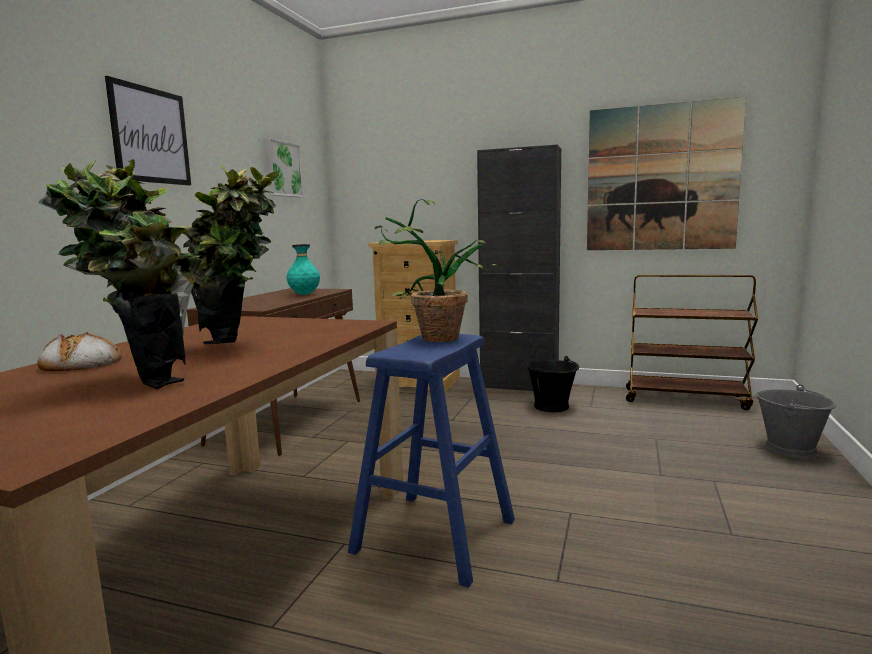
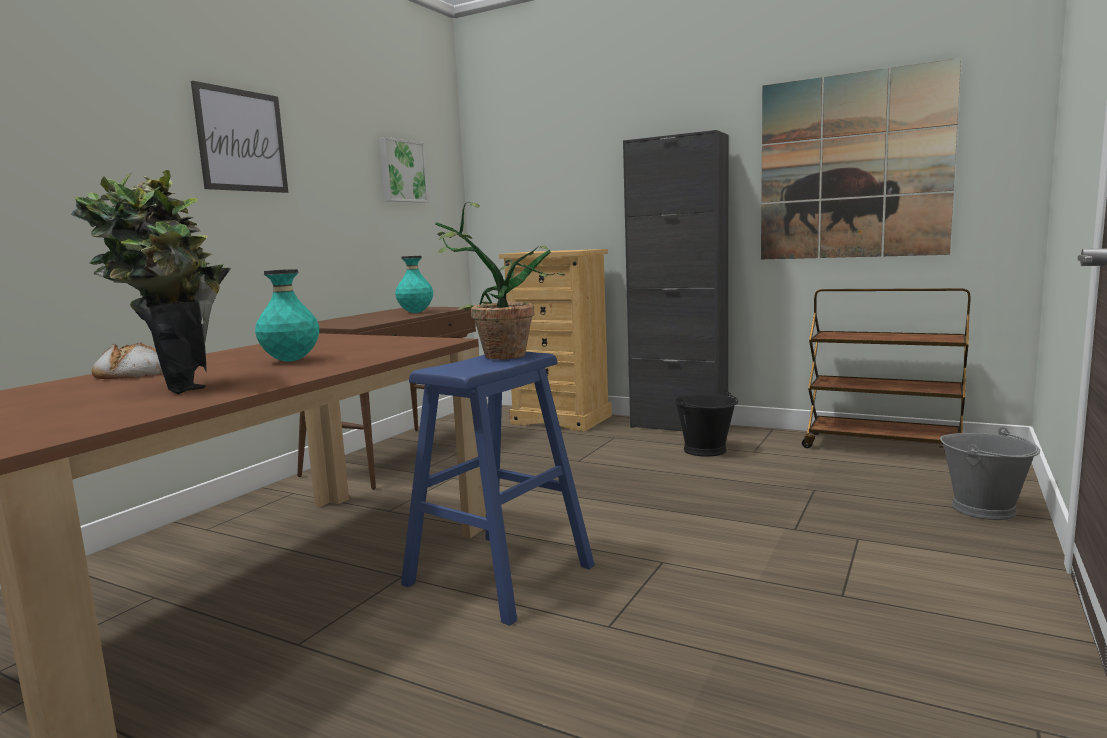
camera: 10 degrees right, 0 degrees up
(239, 347) = (290, 361): potted plant -> turquoise vase

